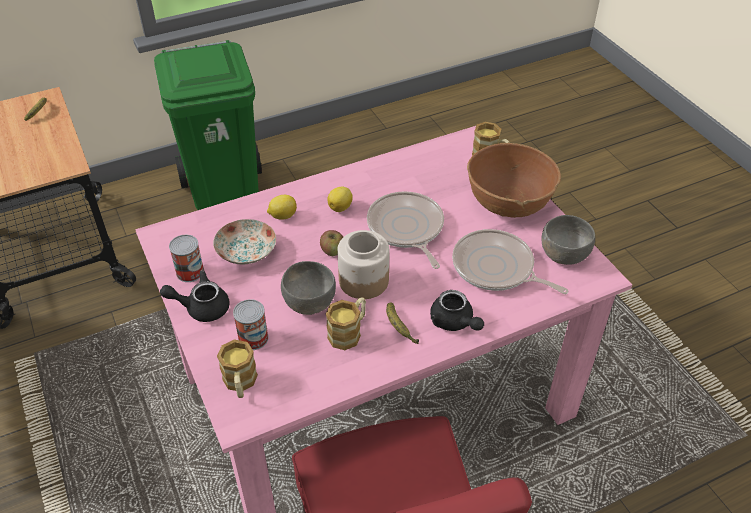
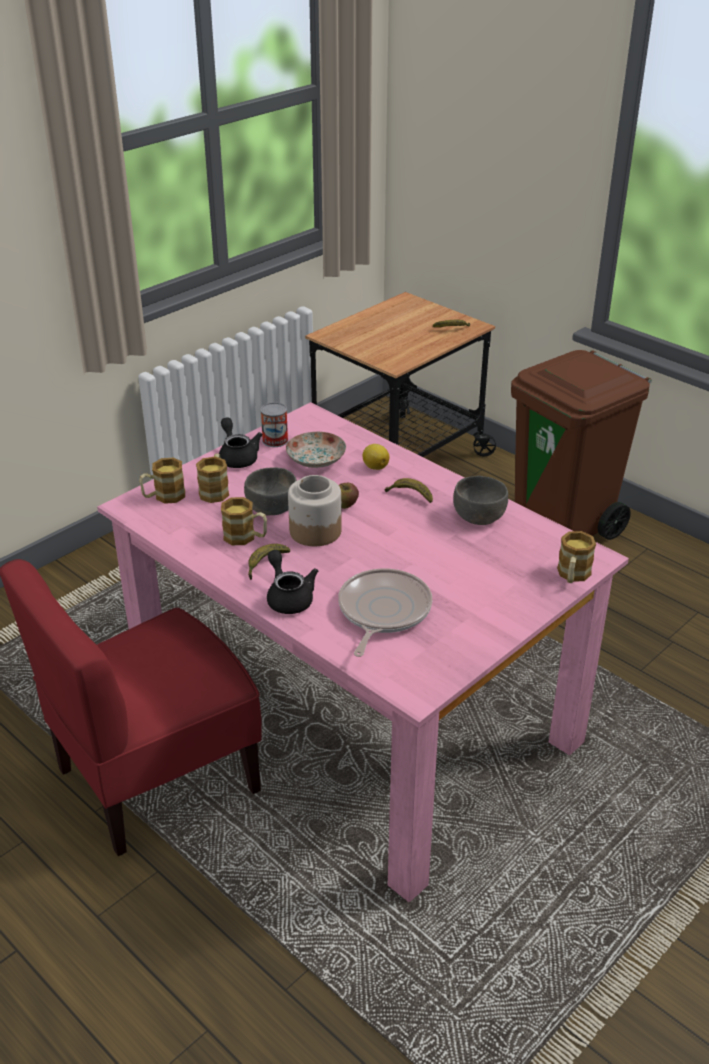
camera: 70 degrees right, 10 degrees down
(225, 189) = (564, 524): green trash can -> brown trash can
(253, 338) = (215, 490): can -> mug
(341, 207) = (410, 495): lemon -> banana
(406, 229) = (405, 541): frying pan -> none
(454, 322) = (288, 597): black teapot -> black teapot turned 120 degrees clockwise
(509, 202) = (499, 603): brown bowl -> none
(563, 254) = (436, 658): grey bowl -> grey bowl (478, 516)

